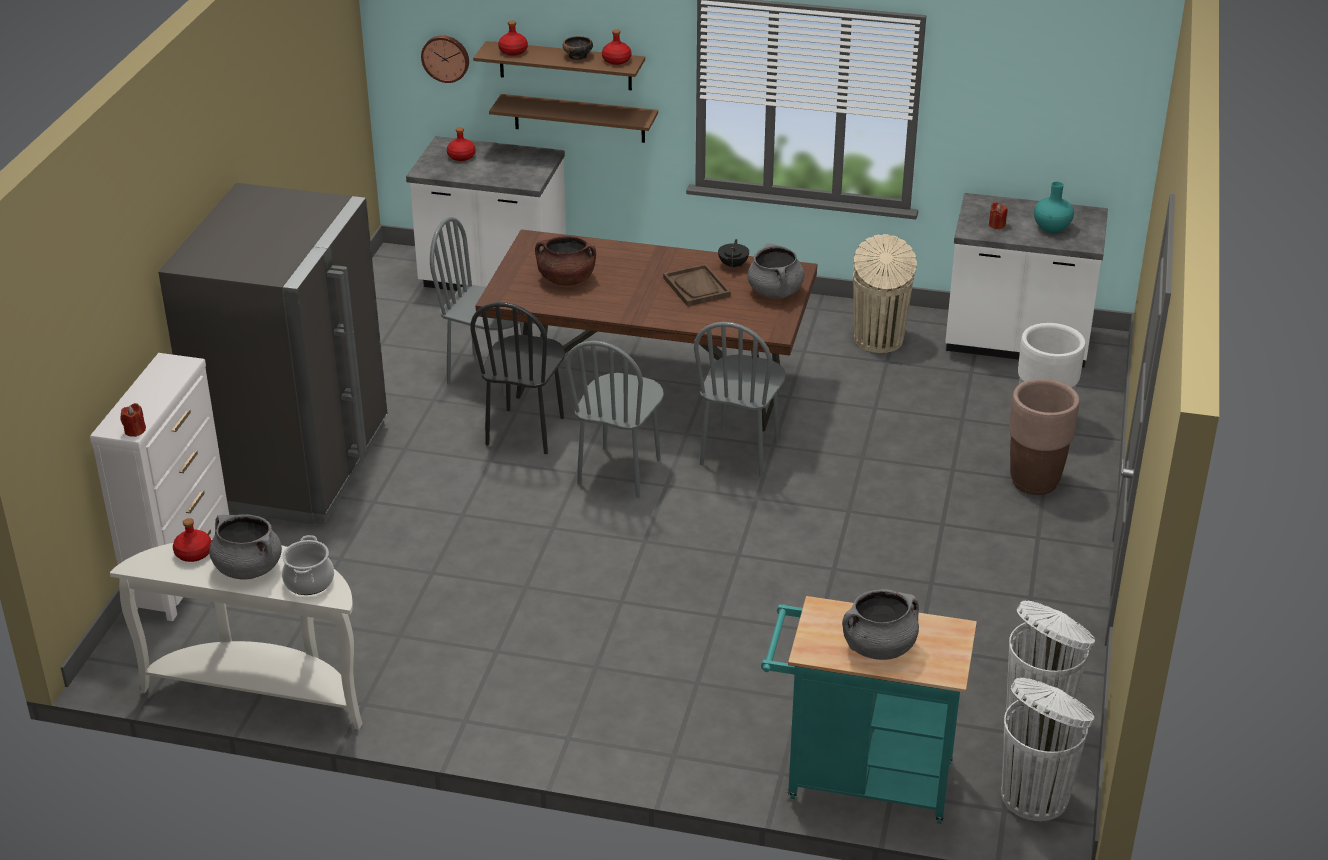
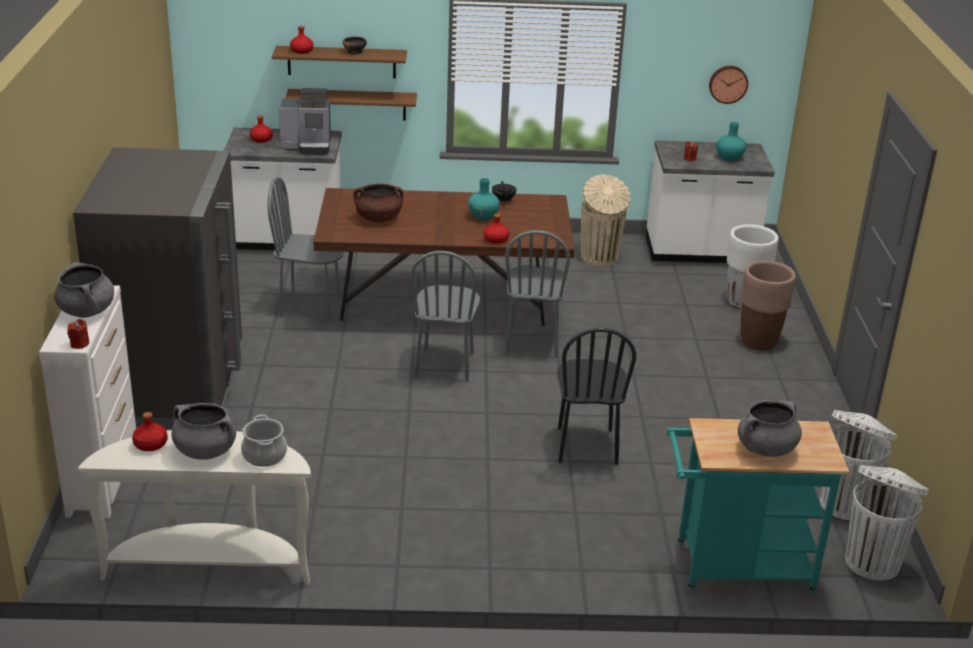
camera: 15 degrees left, 5 degrees down
(446, 58) = (242, 62): wall clock -> wall clock (728, 84)
(513, 172) = (308, 147): none -> coffee machine
(525, 431) = (357, 343): black chair -> black chair (586, 446)
(617, 60) = (386, 53): red bottle -> red bottle (496, 240)
(696, 287) = (483, 216): brown tray -> turquoise vase
(775, 292) = (544, 215): grey cooking pot -> grey cooking pot (87, 311)

